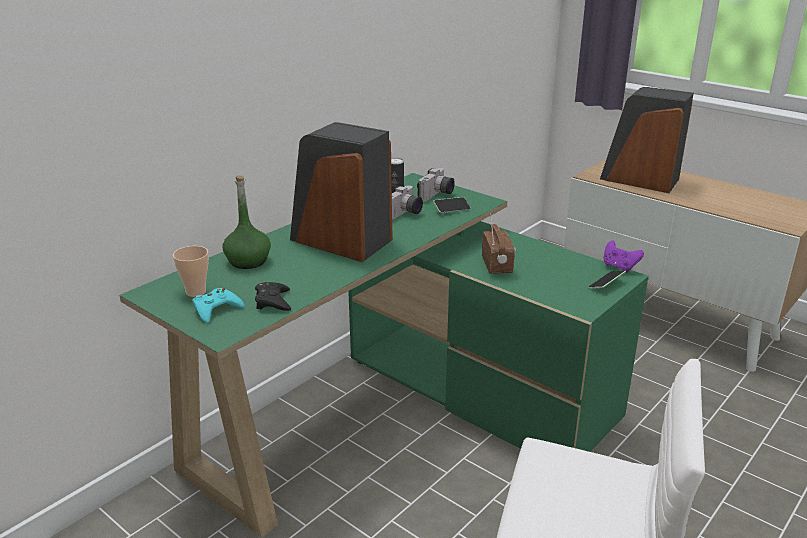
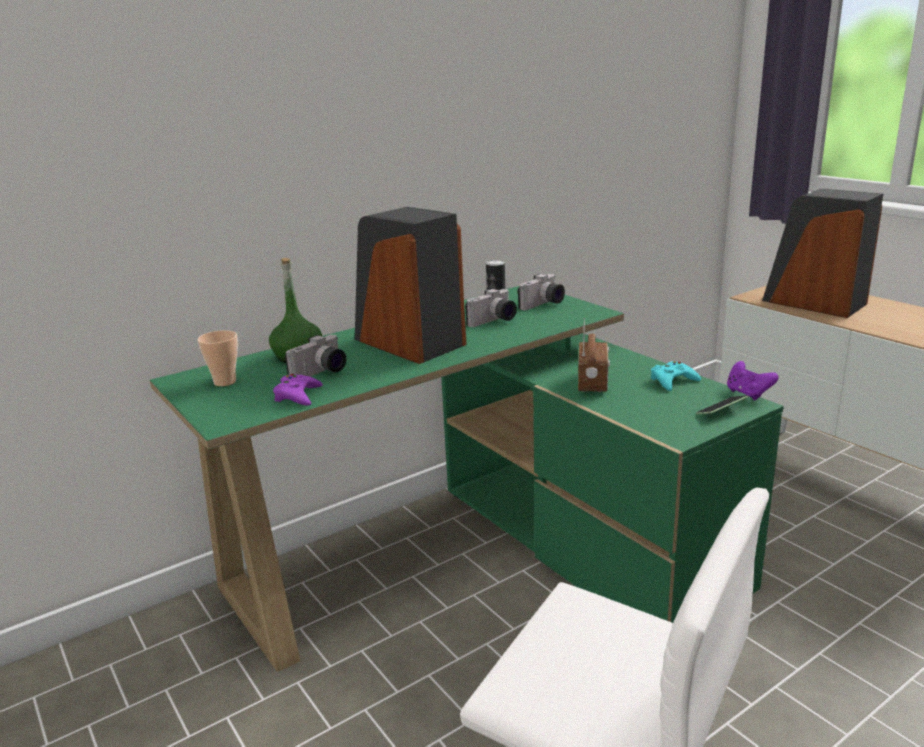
camera: 15 degrees right, 5 degrees down
(216, 309) = (234, 399): turquoise game controller -> turquoise game controller (673, 381)
(273, 301) = (298, 395): black game controller -> purple game controller
(280, 277) = (321, 373): none -> camera
(452, 210) = (552, 319): phone -> none

